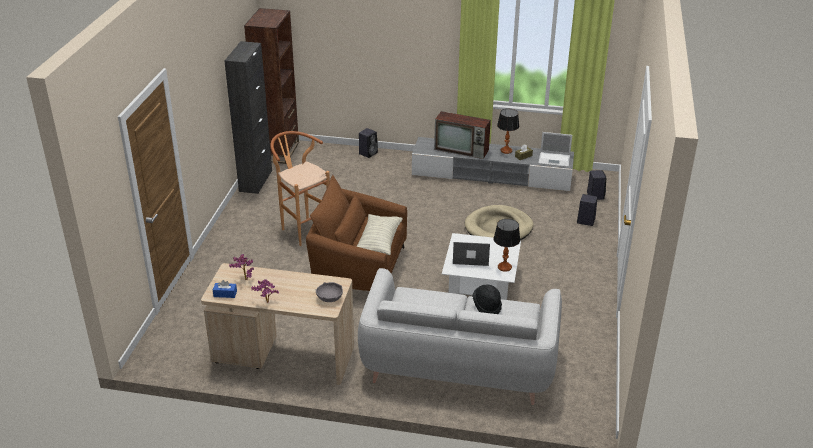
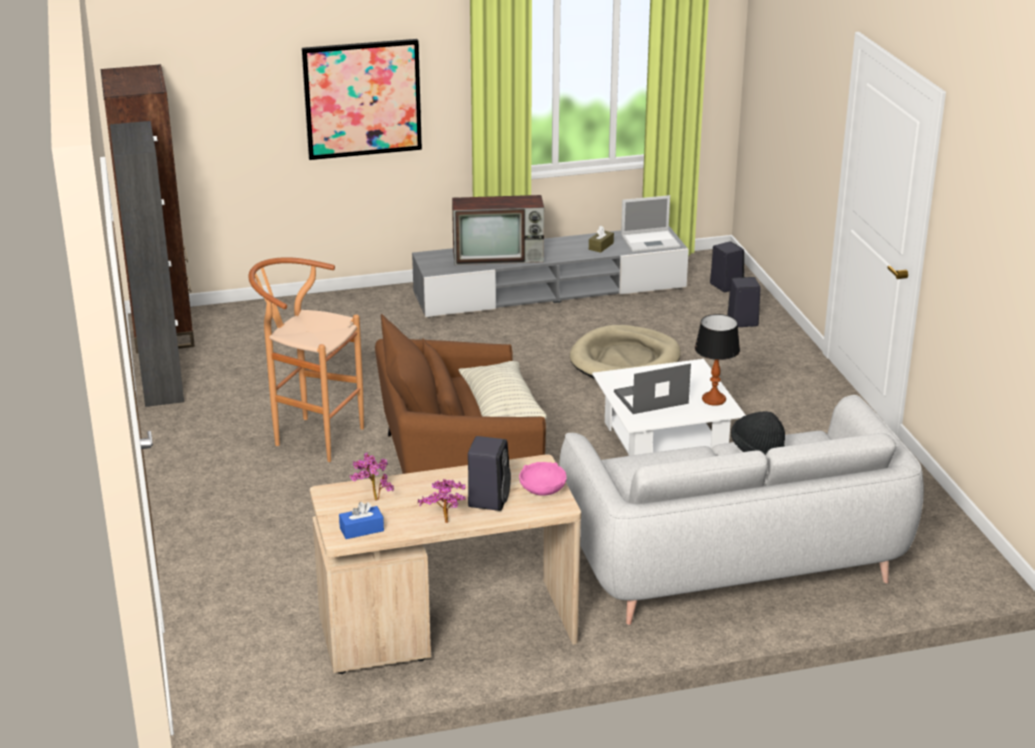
camera: 25 degrees left, 5 degrees down
(330, 298) = (543, 489): grey bowl -> pink bowl
(368, 153) = (323, 301): black speaker -> black speaker (488, 498)
(399, 46) = (362, 98): none -> picture
(506, 150) = (567, 244): table lamp -> none

